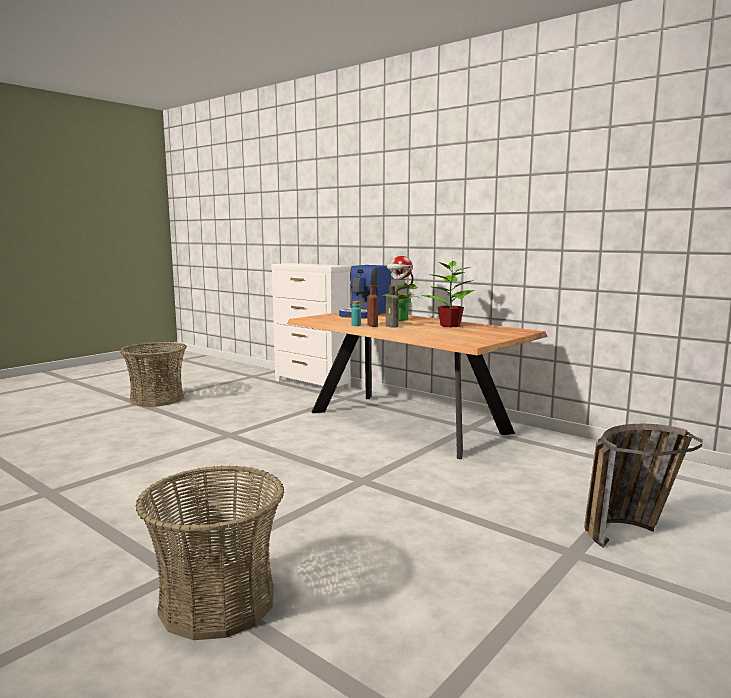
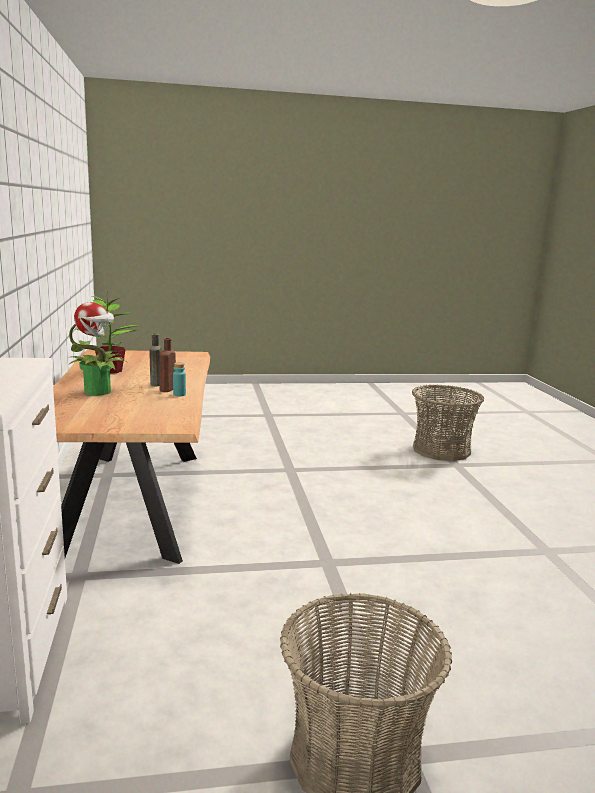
camera: 140 degrees left, 5 degrees up
(365, 314) = (76, 413): coffee machine -> none
(630, 530) = (224, 411): basket -> none

